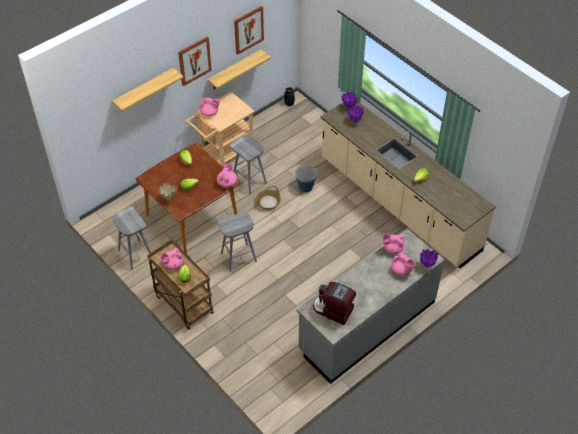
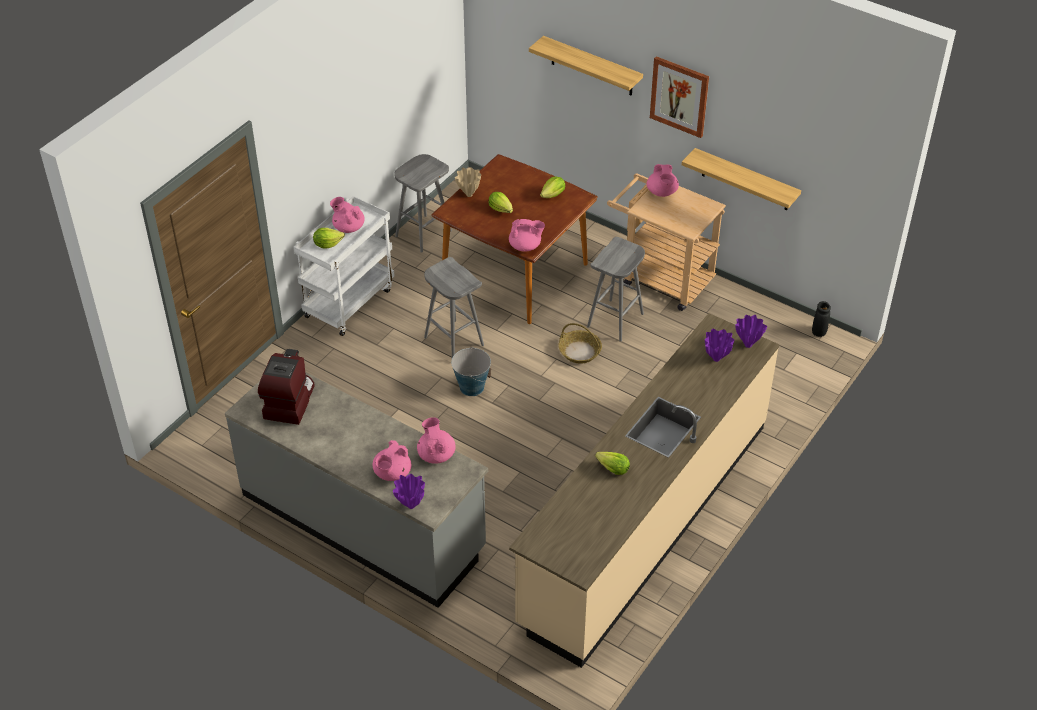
camera: 75 degrees right, 5 degrees down
(183, 304) = (349, 301): brown cart -> white cart
(248, 29) = (785, 134): picture -> none
(305, 187) = (632, 390): bucket -> bucket (472, 387)

